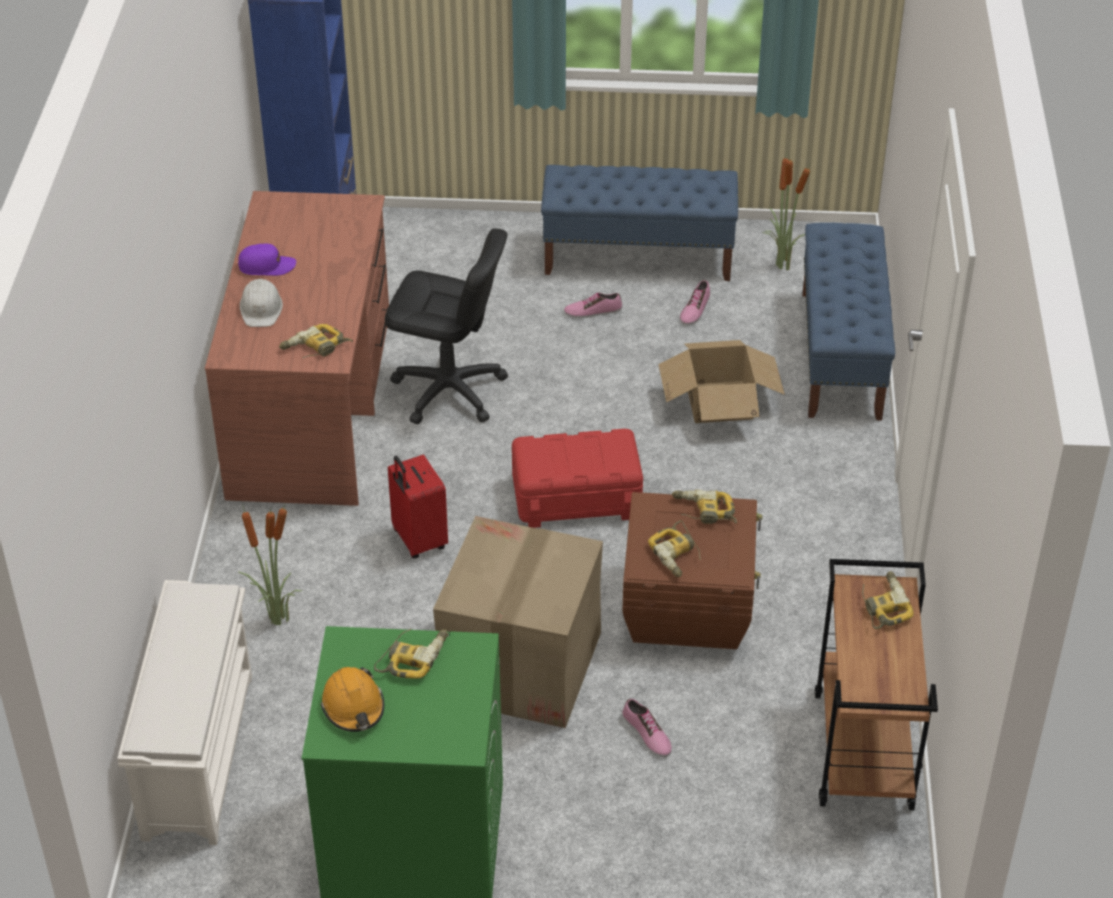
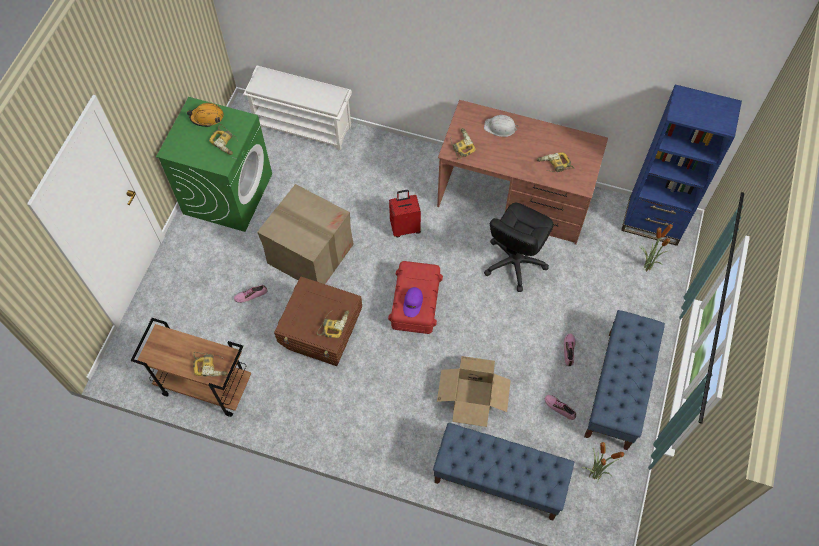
camera: 105 degrees right, 20 degrees up
(267, 266) = (536, 134): purple cap -> purple cap (413, 303)
(277, 621) = (370, 163): potted plant -> potted plant (646, 266)
(677, 555) = (308, 303): power drill -> power drill (554, 165)

